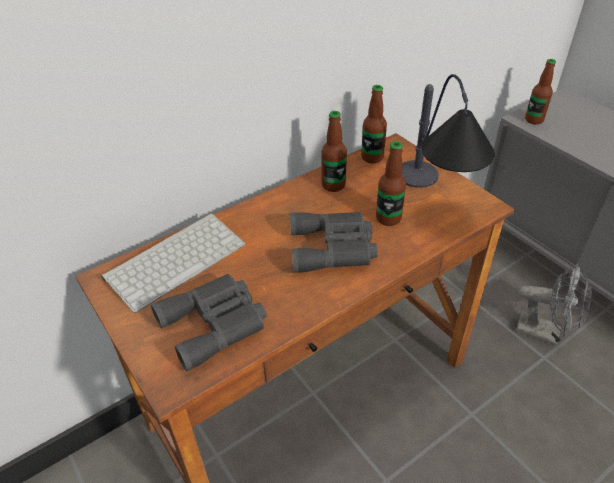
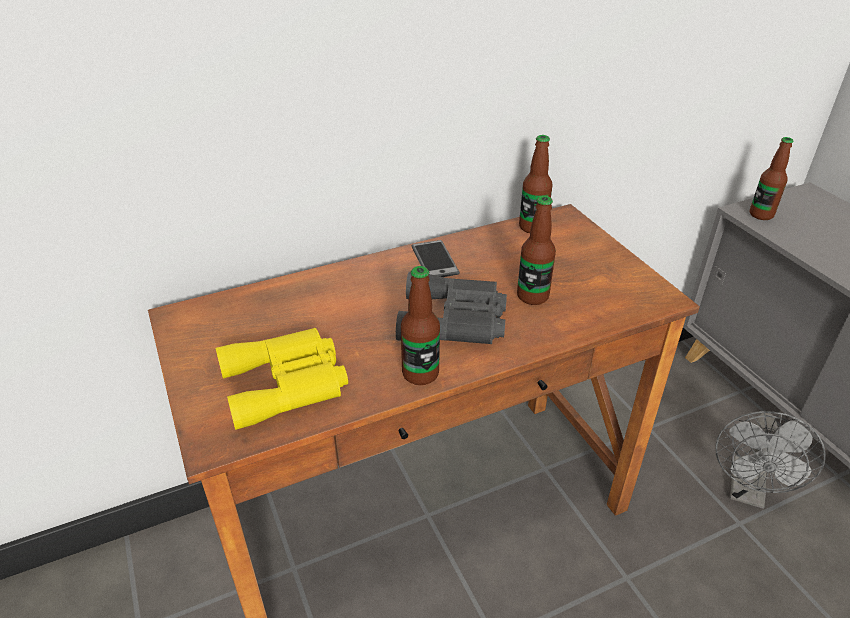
camera: 10 degrees right, 5 degrees down
(176, 259) = (265, 307): keyboard -> none
(216, 323) = (288, 383): grey binoculars -> yellow binoculars
(303, 197) = (434, 260): none -> phone
(333, 185) = (475, 252): bottle -> bottle (420, 374)
(434, 201) = (596, 284): table lamp -> none
(545, 332) = (747, 492): grey fan -> grey fan turned 75 degrees clockwise

